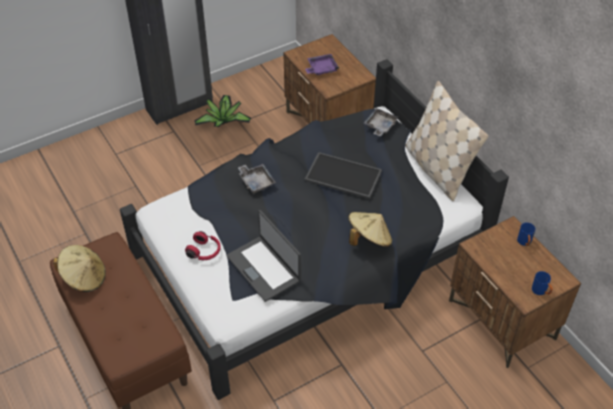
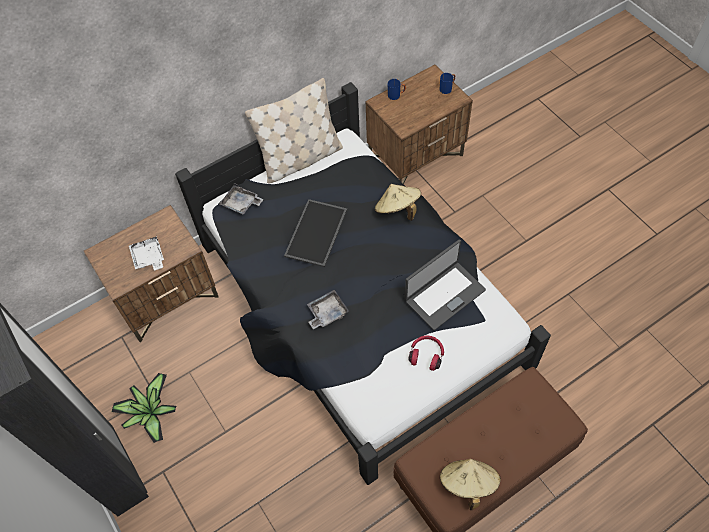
camera: 90 degrees left, 10 degrees up
(321, 69) = (149, 258): purple tray -> white tray

